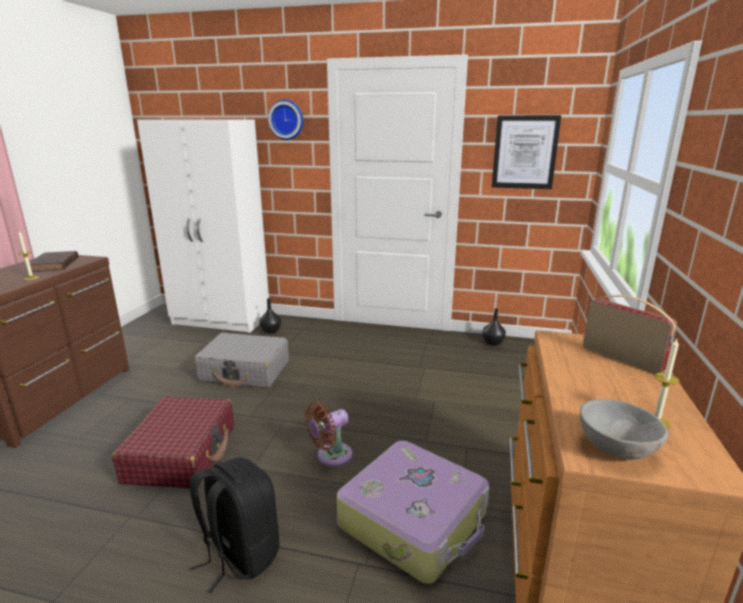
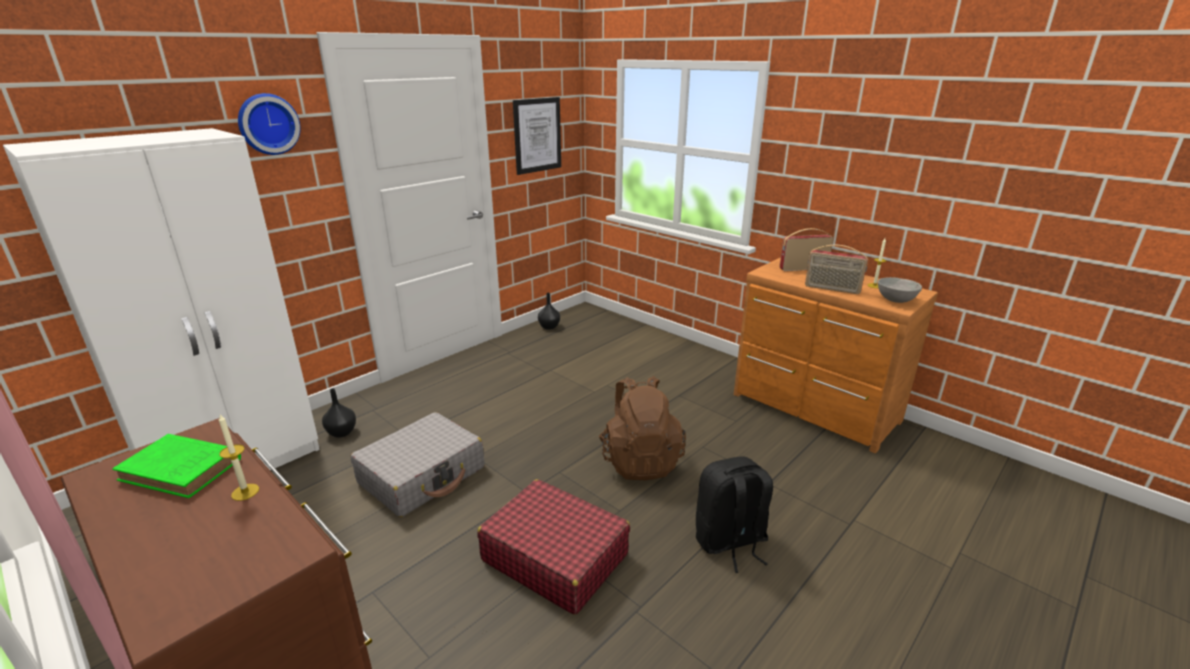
camera: 60 degrees left, 5 degrees up
(54, 265) = (183, 470): brown book -> green book
(331, 456) = (640, 460): brown fan -> brown backpack
(414, 520) = (741, 445): suitcase -> none
(573, 388) = (832, 289): none -> radio

